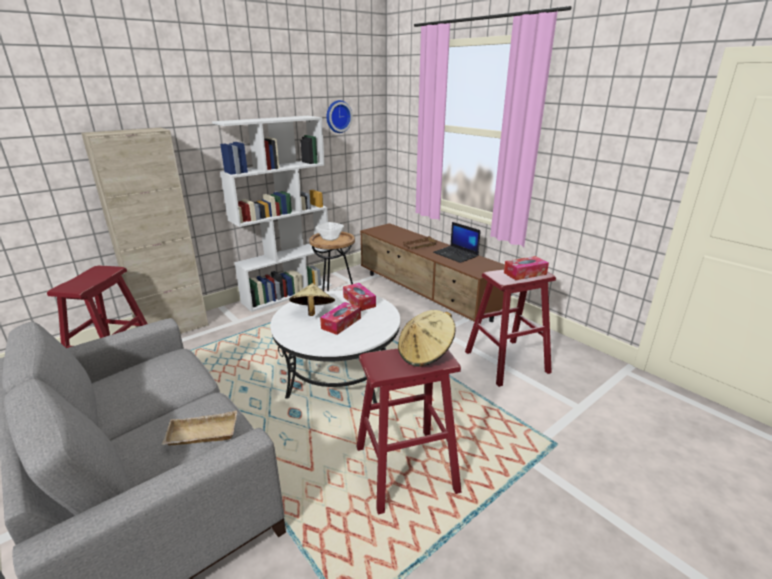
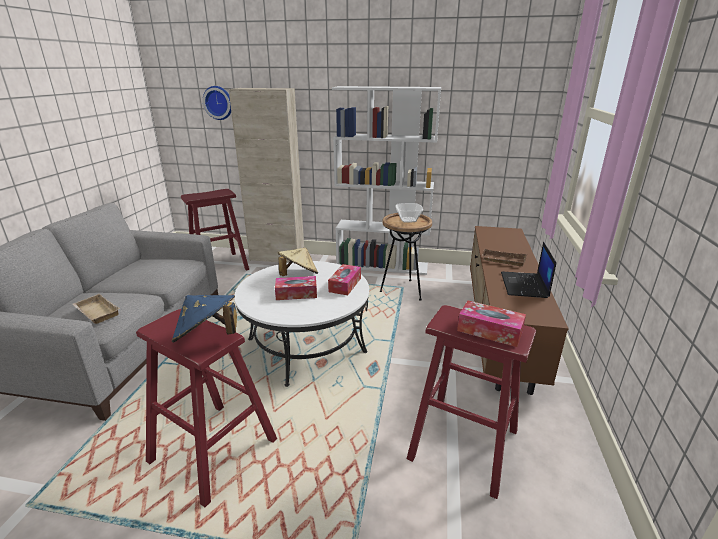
camera: 50 degrees right, 0 degrees up
(337, 116) = (484, 91): wall clock -> wall clock (219, 102)
(425, 354) = (208, 337): beige hat -> blue hat

